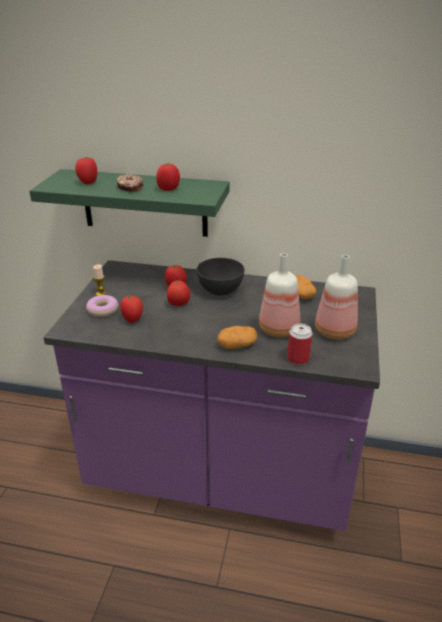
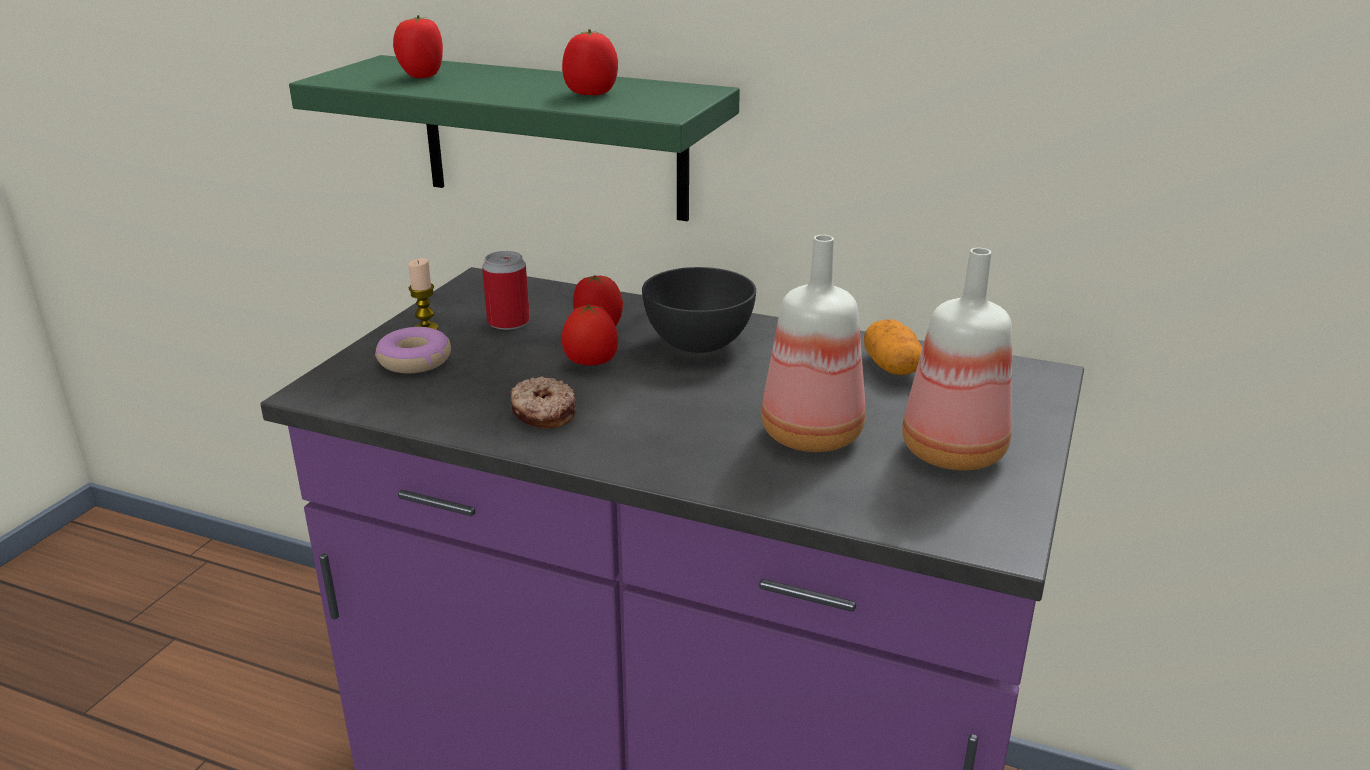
camera: 10 degrees right, 5 degrees down
(130, 187) = (506, 87): donut -> donut (543, 413)
(133, 319) = (473, 385): tomato -> none
(237, 345) = (696, 461): potato -> none
(298, 358) = (840, 505): can -> can (508, 322)

